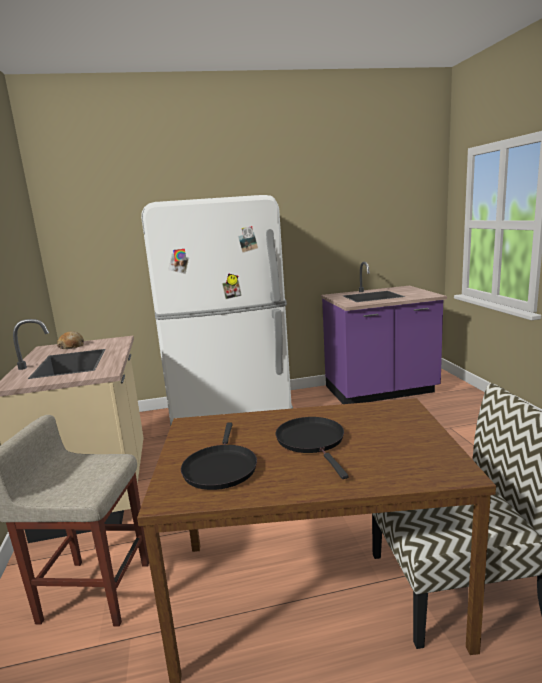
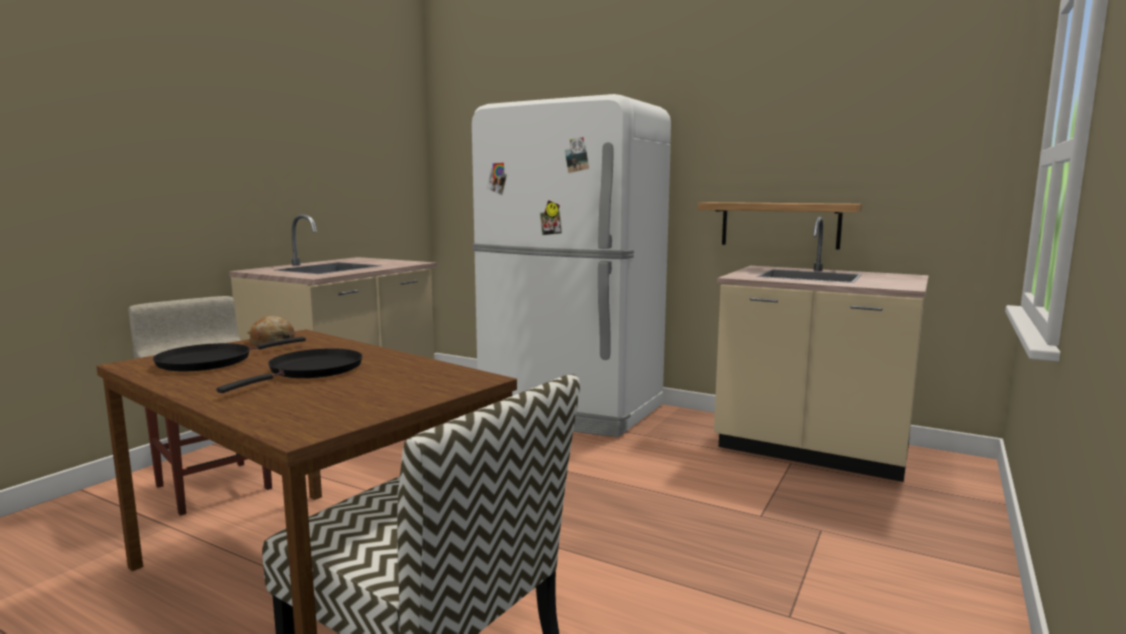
camera: 40 degrees right, 5 degrees down
(71, 346) = (373, 260): bread -> bread (271, 341)
(334, 268) = (780, 225): none -> shelf
(381, 391) = (811, 450): purple counter -> beige counter

